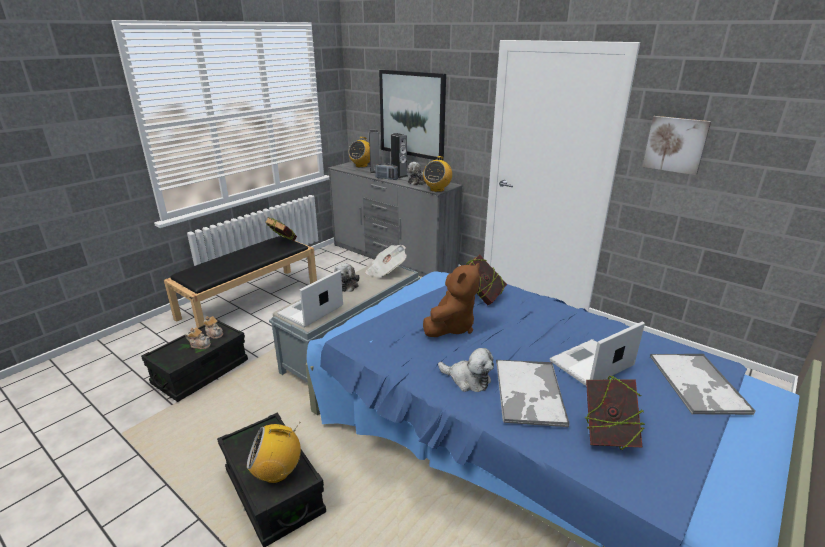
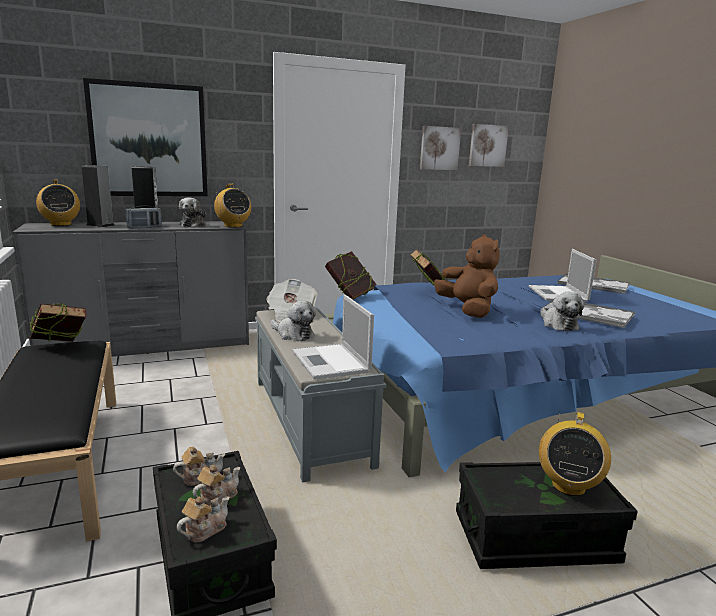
camera: 60 degrees left, 10 degrees down
(172, 353) = (204, 530): none -> teapot
(467, 380) = (558, 324): plush toy -> plush toy turned 105 degrees clockwise
(607, 436) = (642, 313): book -> book (350, 296)
(759, 148) = (487, 145): none -> picture

